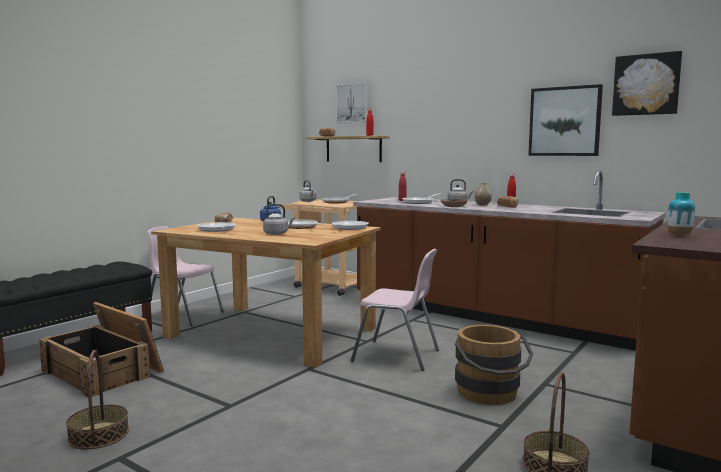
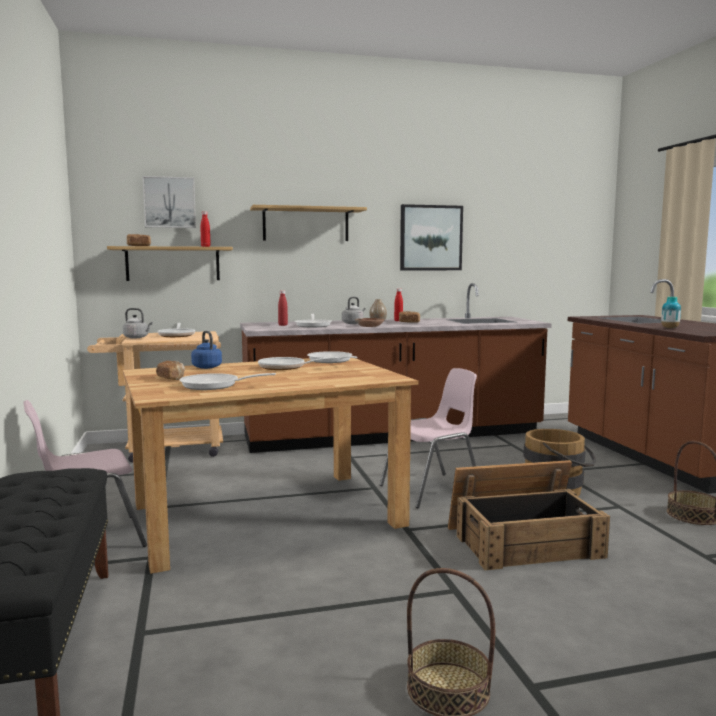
camera: 50 degrees left, 0 degrees up
(104, 371) = (215, 643): crate -> crate (524, 541)
(277, 234) = (310, 377): grey kettle -> none
(445, 114) = (306, 224): none -> shelf
(646, 84) = (493, 209): picture -> none

